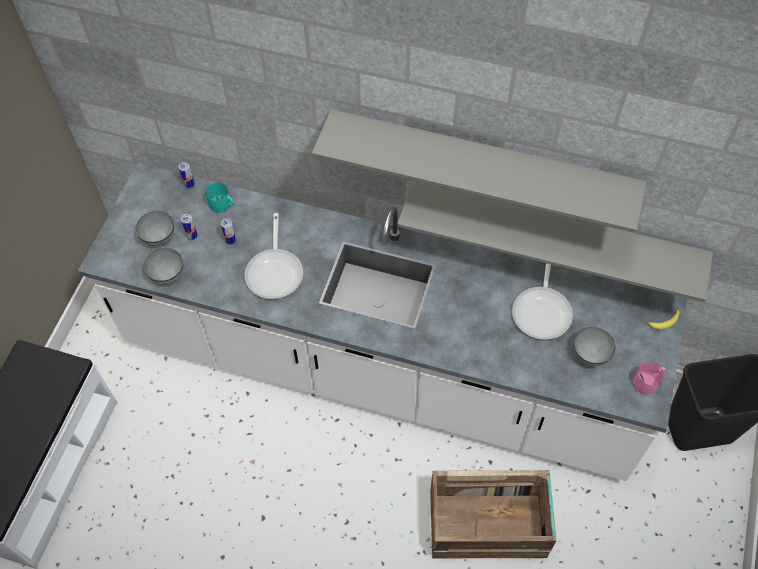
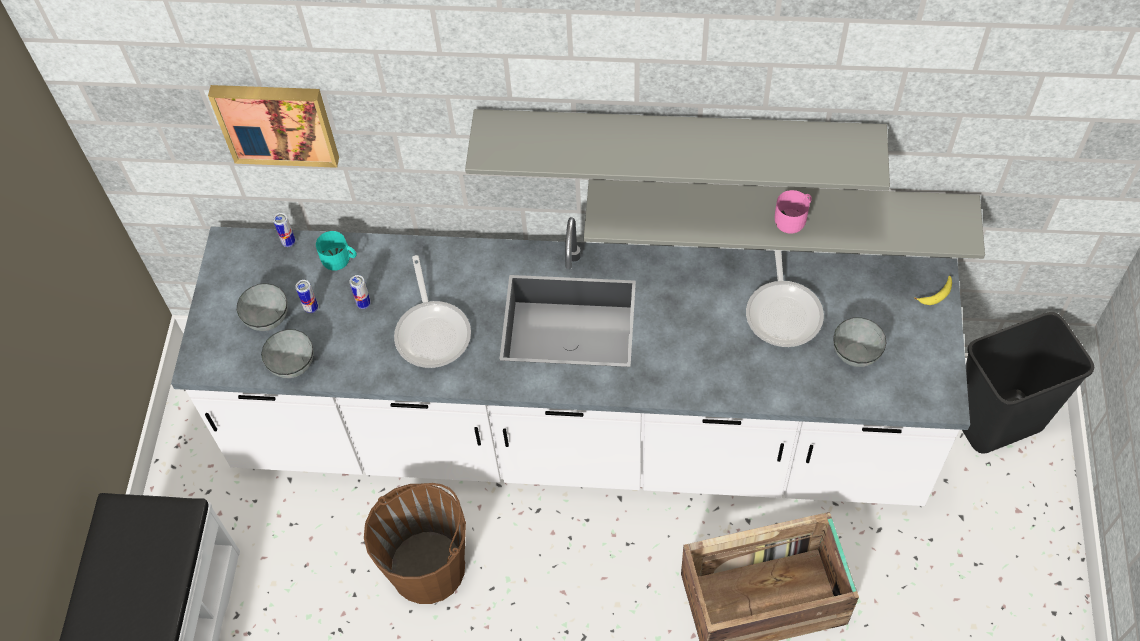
camera: 10 degrees left, 0 degrees up
(187, 92) = (276, 122): none -> picture
(247, 444) = (428, 567): none -> brown bucket
(648, 382) = (934, 372): pink mug -> pink mug (793, 219)

